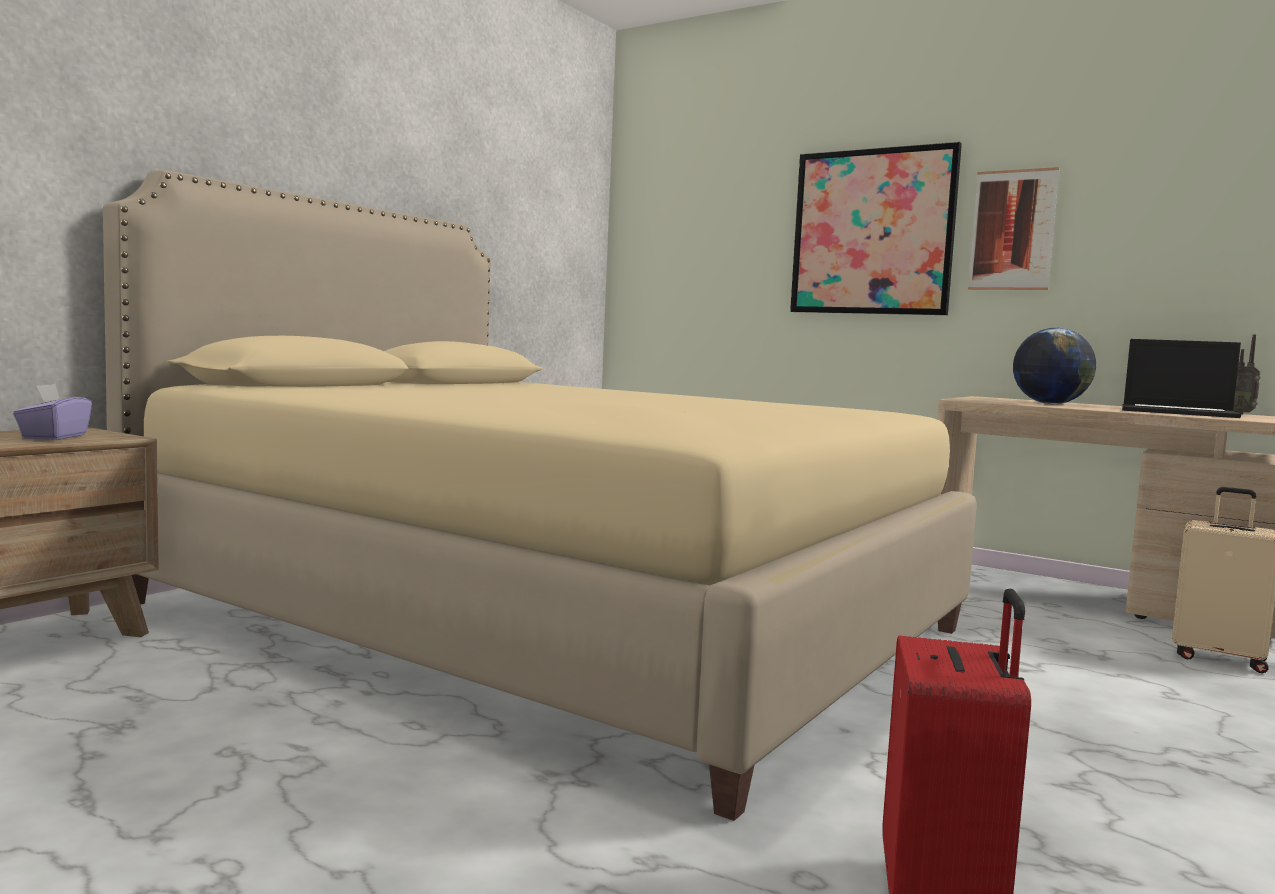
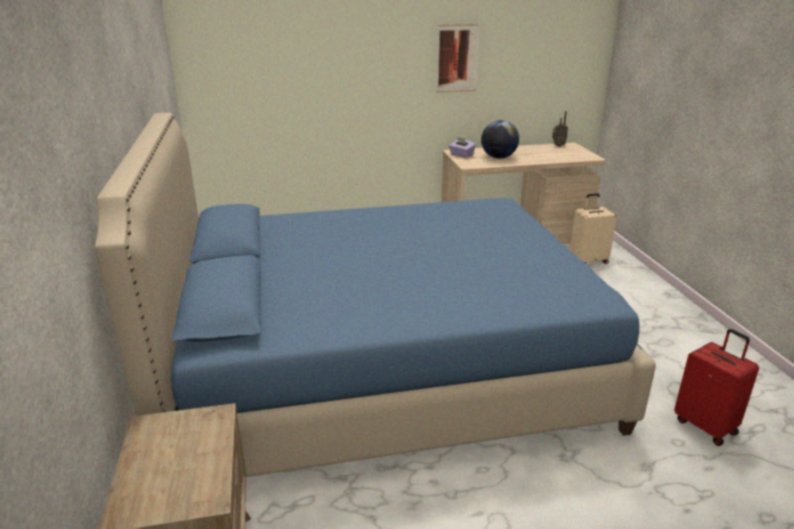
camera: 45 degrees left, 20 degrees up
(53, 437) = (189, 445): purple tissue box -> purple tissue box (461, 155)
(545, 617) = (383, 369): beige bed -> blue bed
(872, 232) = (379, 60): picture -> none
(1179, 412) = (548, 153): laptop -> none

